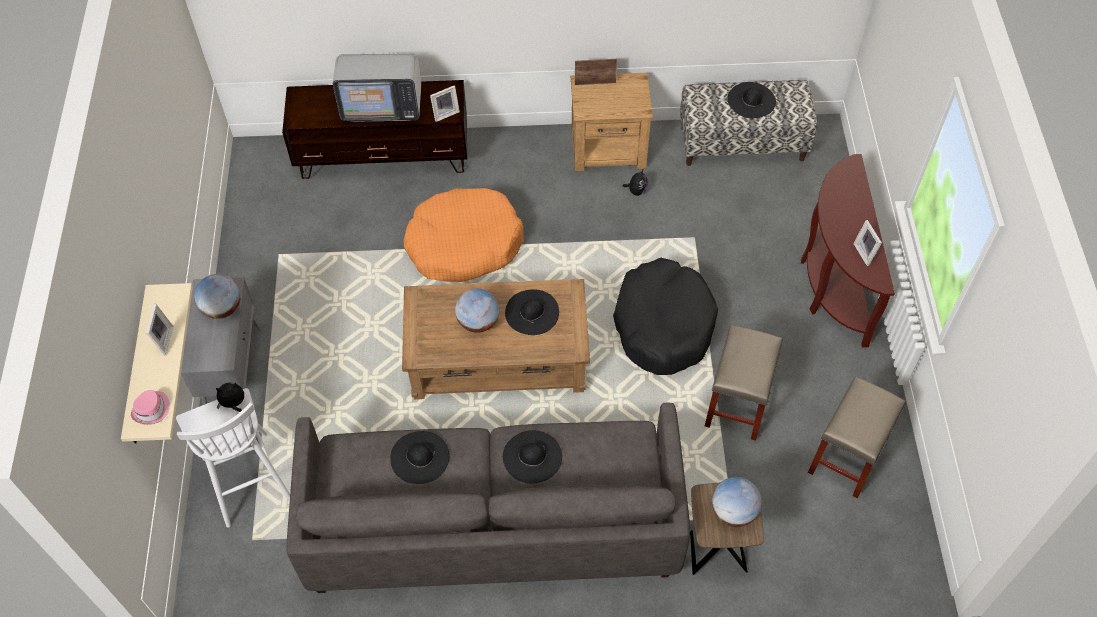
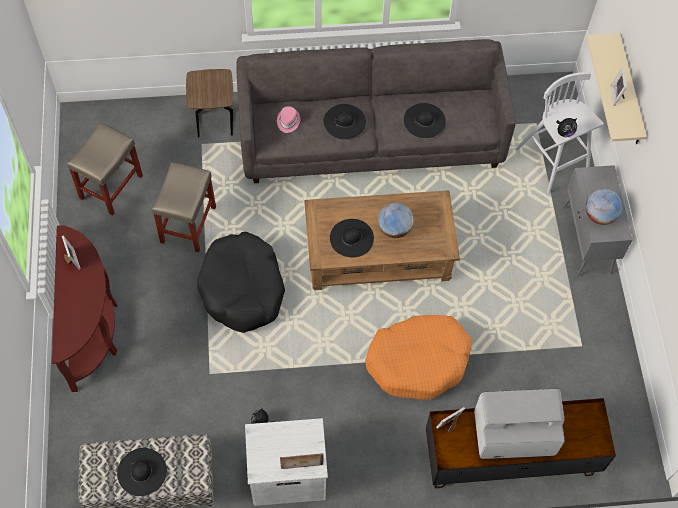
camera: 175 degrees right, 5 degrees up
(152, 409) = (606, 50): pink hat -> pink hat (288, 121)
(609, 149) = (286, 474): brown nightstand -> white nightstand
(733, 511) = (205, 89): globe -> none

